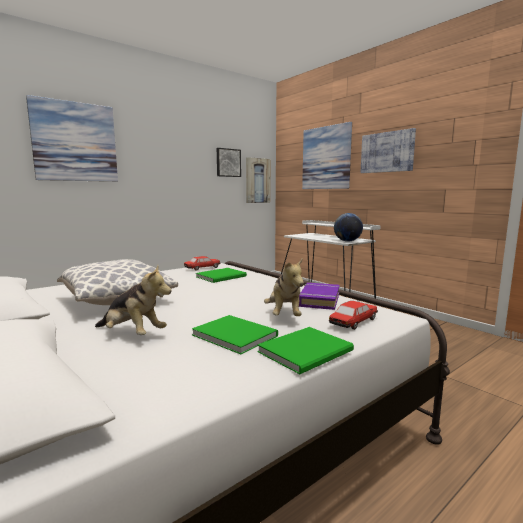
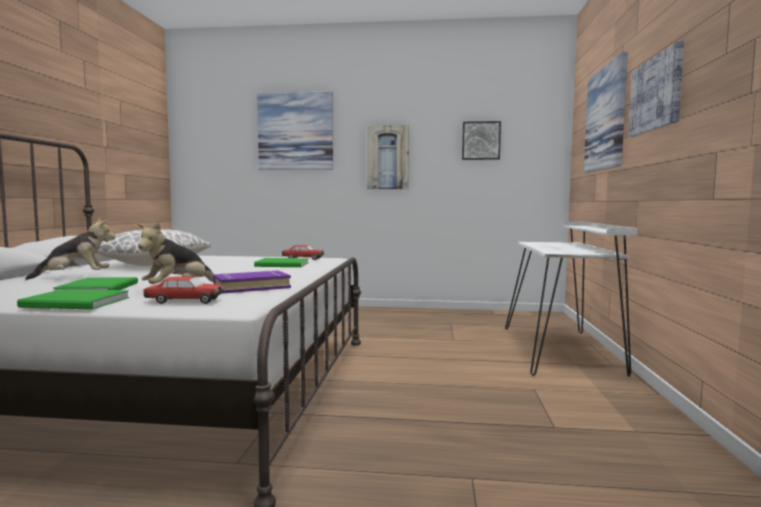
camera: 45 degrees right, 5 degrees down
(132, 334) = (75, 277): plush toy -> plush toy turned 90 degrees counterclockwise
(257, 180) = (533, 163): picture -> picture (387, 157)
(347, 241) = (564, 251): globe -> none

